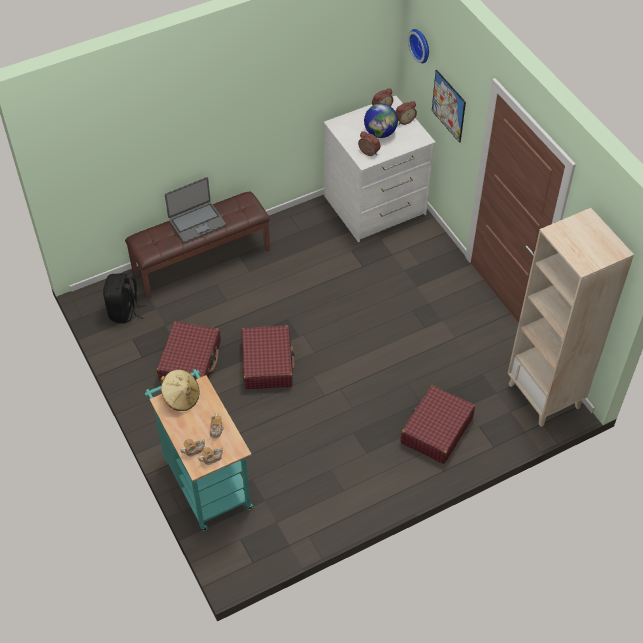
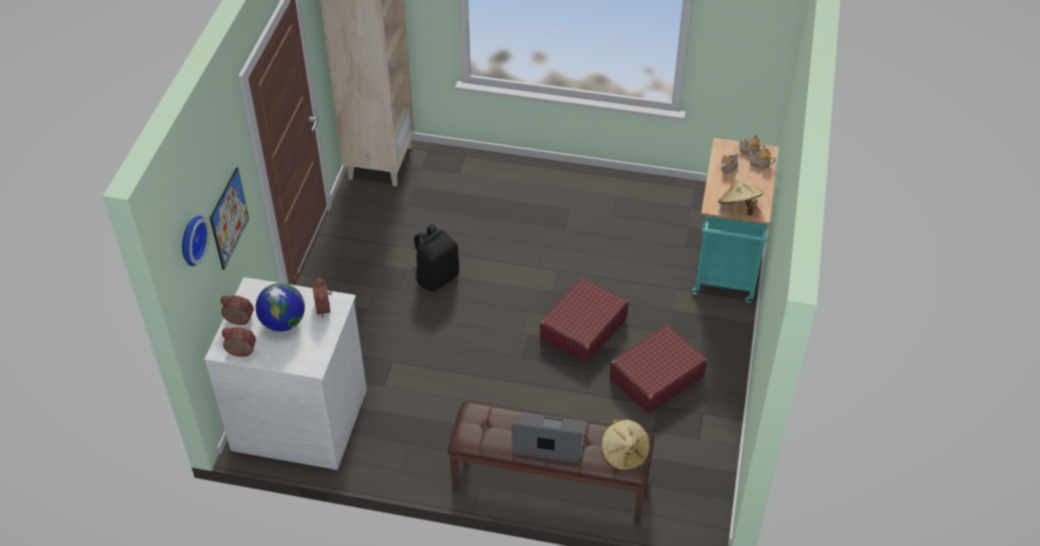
camera: 140 degrees left, 5 degrees down
(125, 311) = (684, 476): black backpack -> black backpack (437, 277)
(147, 241) = (624, 454): none -> beige hat
(436, 430) = (495, 191): red suitcase -> none

